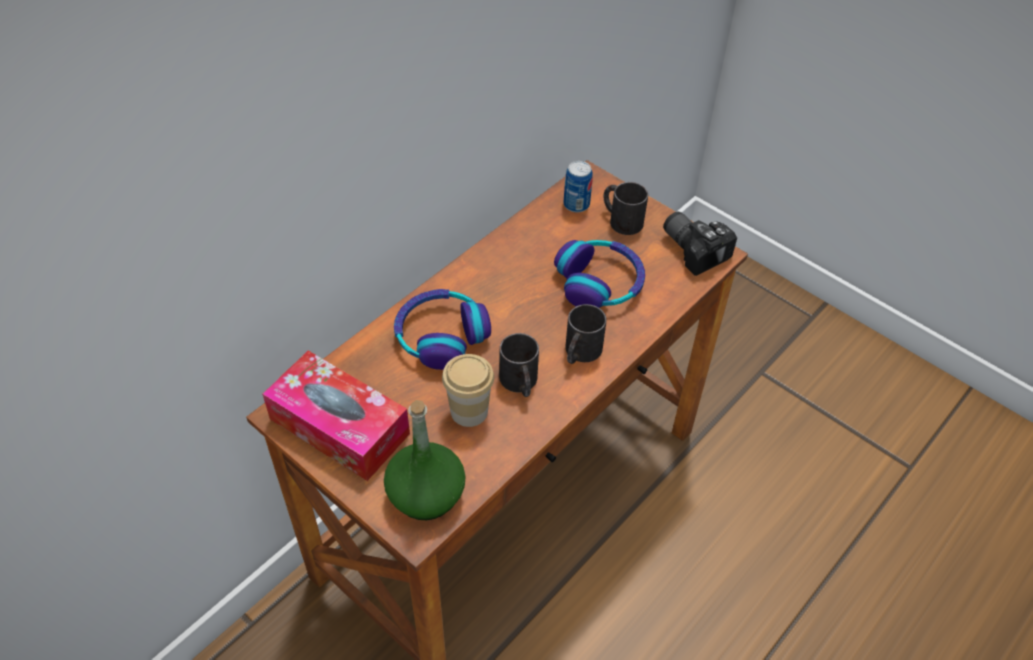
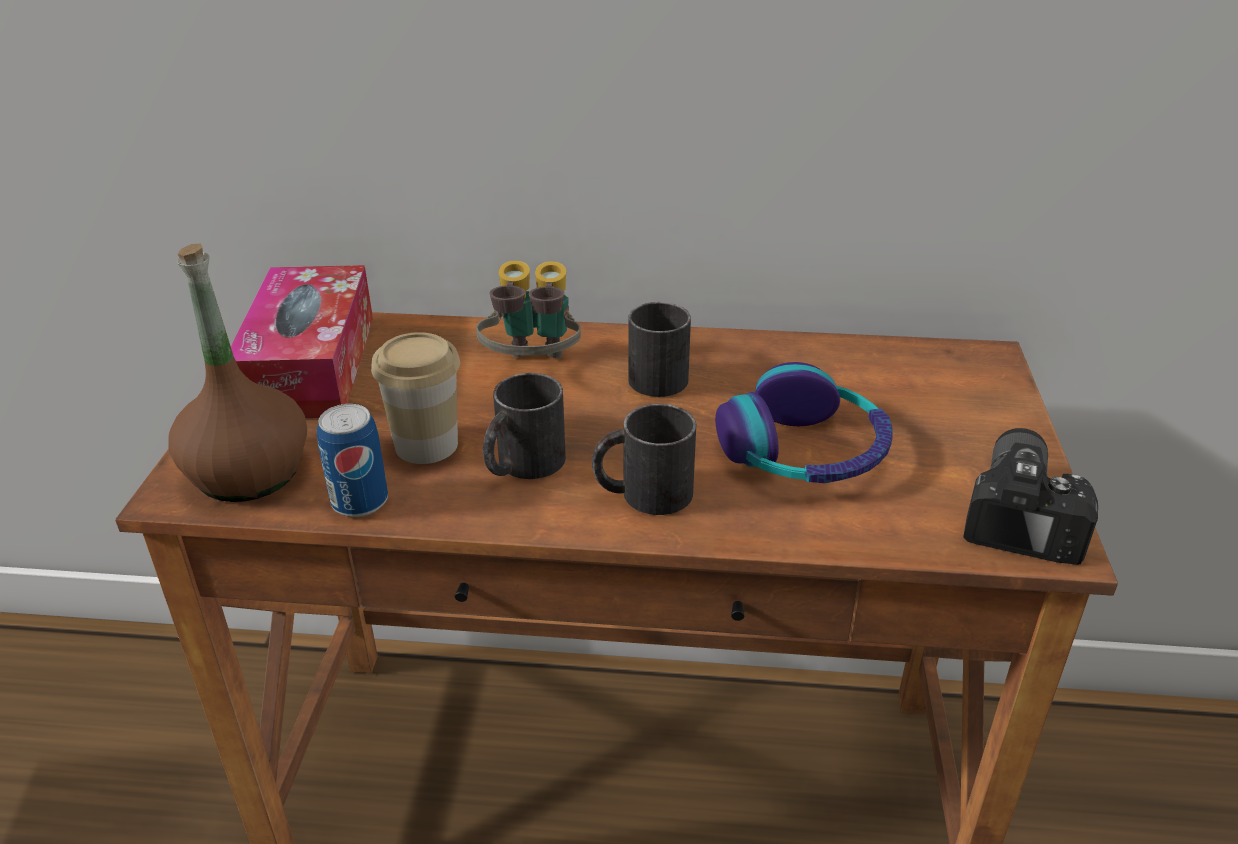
camera: 55 degrees right, 15 degrees down
(426, 495) = (248, 473): green bottle -> brown bottle
(441, 336) = (533, 370): headphones -> binoculars
(576, 204) = (919, 368): can -> can (360, 501)
(621, 219) = (958, 416): black mug -> black mug (659, 373)

